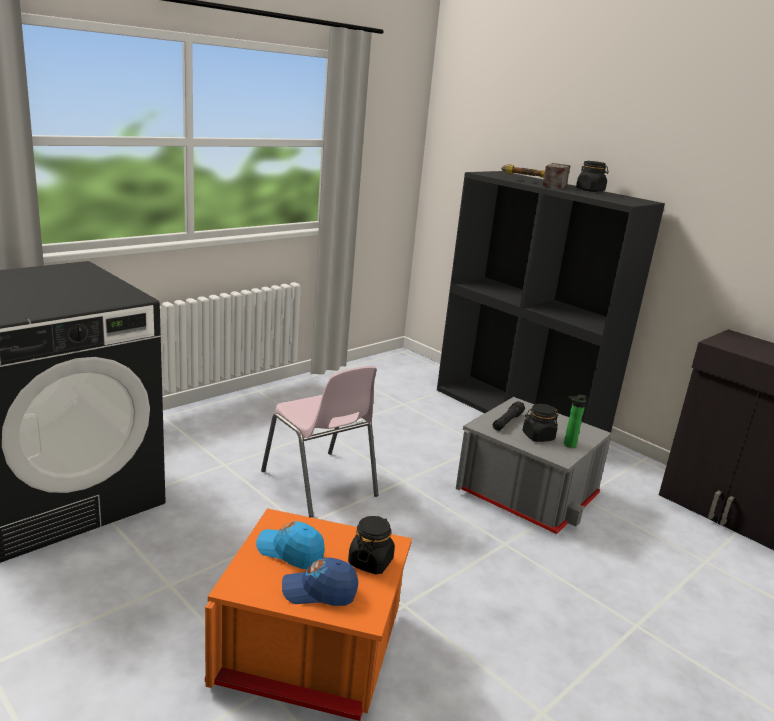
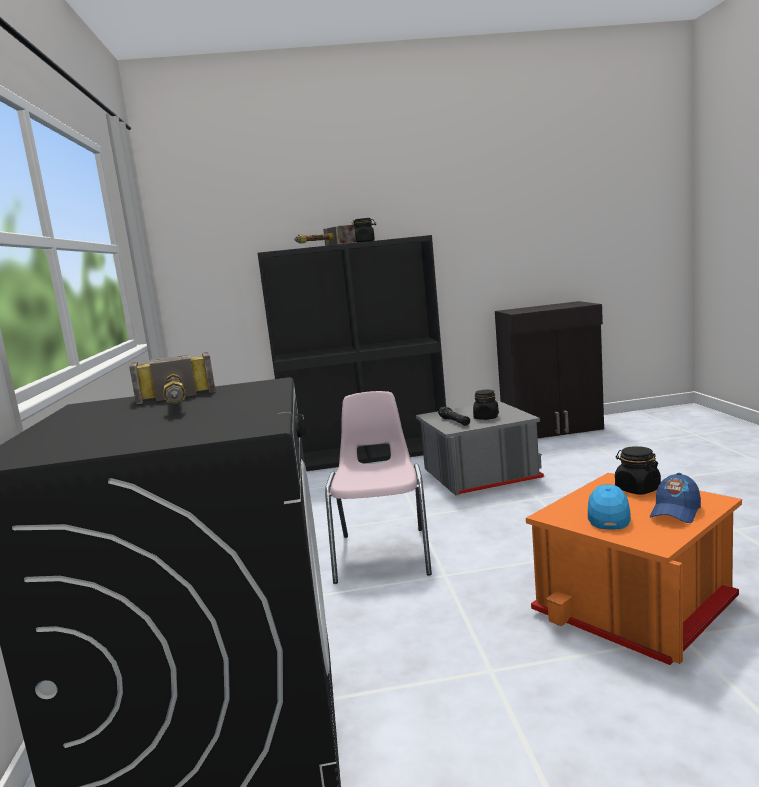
camera: 50 degrees left, 10 degrees down
(72, 286) = (177, 403): none -> hammer
(290, 552) = (608, 515): blue cap -> blue cap turned 135 degrees clockwise
(320, 484) = (383, 553): pink chair -> pink chair turned 90 degrees counterclockwise
(568, 445) = (506, 412): bottle -> none

